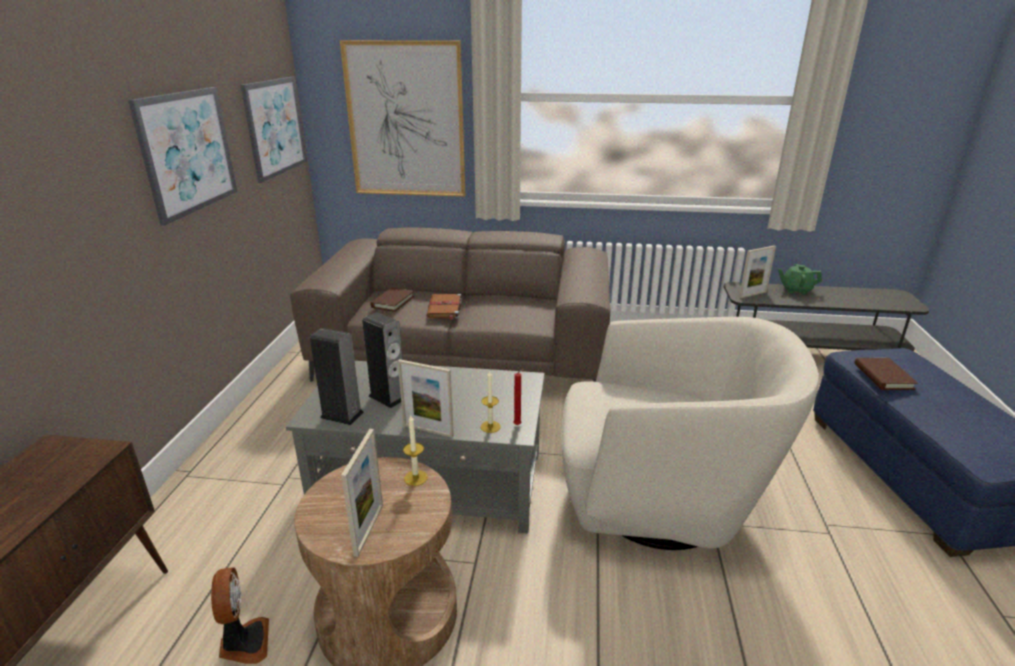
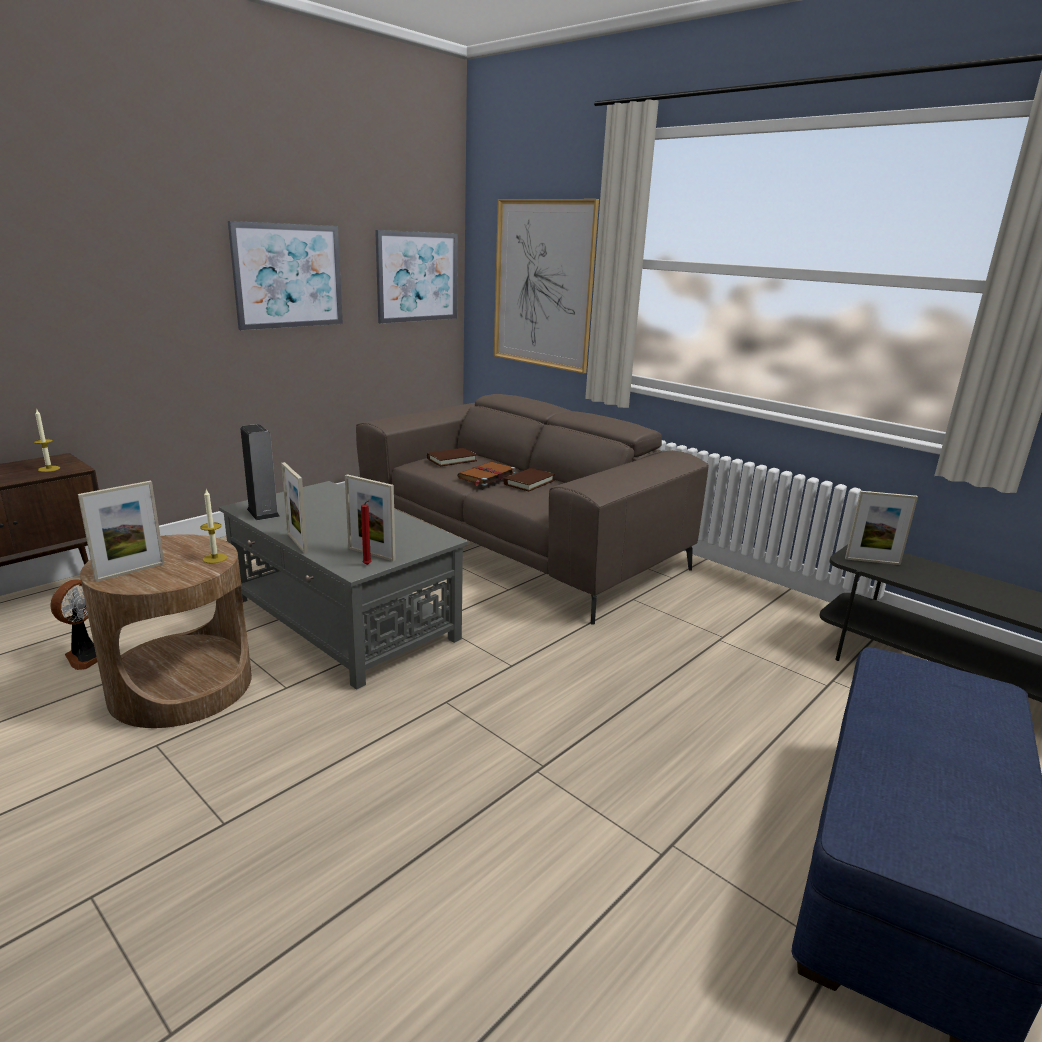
camera: 35 degrees right, 5 degrees down
(388, 397) = (314, 513): speaker -> none
(490, 427) = (344, 558): candle -> candle (49, 469)
(503, 414) = (371, 554): none -> picture frame
(662, 501) = (515, 728): beige armchair -> none
(796, 290) = (954, 576): green teapot -> none
(883, 376) = (891, 692): brown book -> brown book (529, 482)

